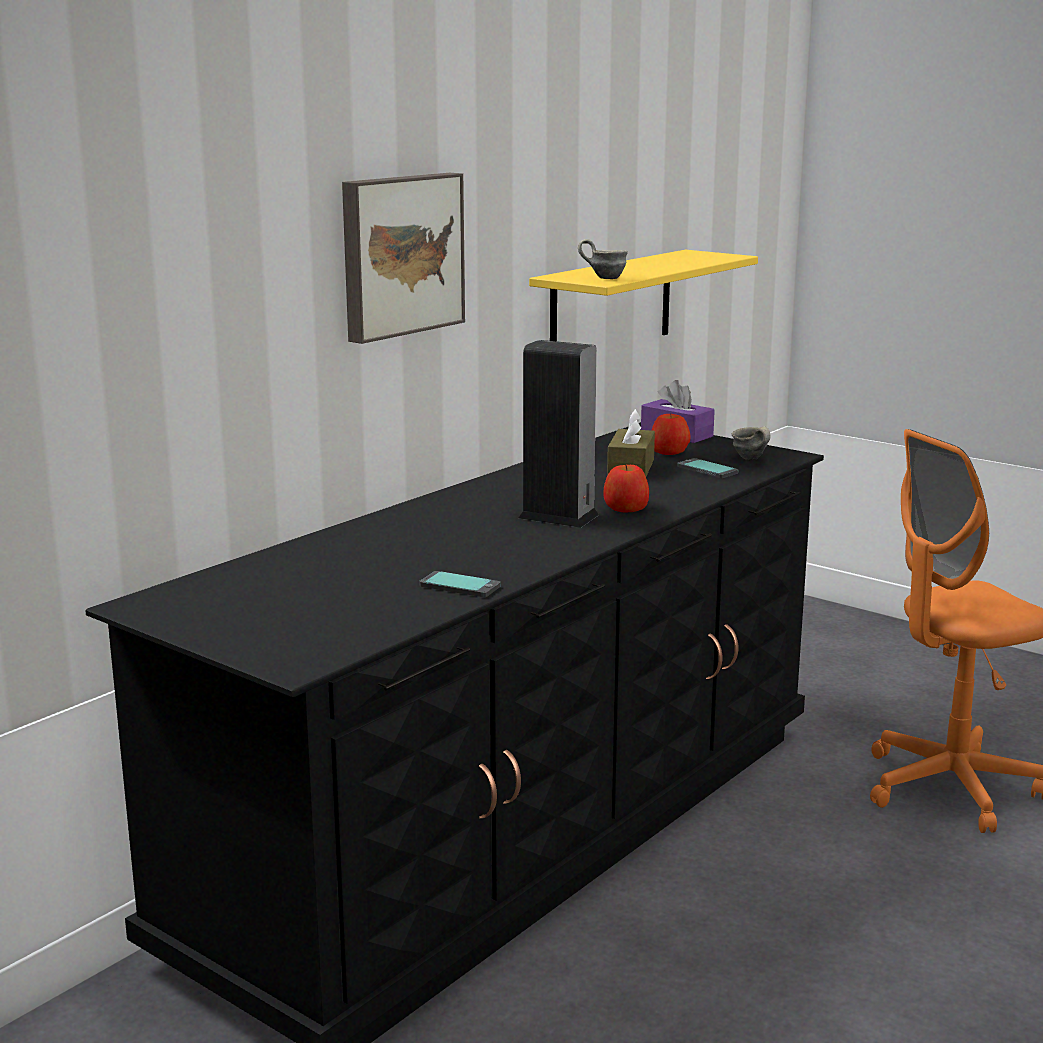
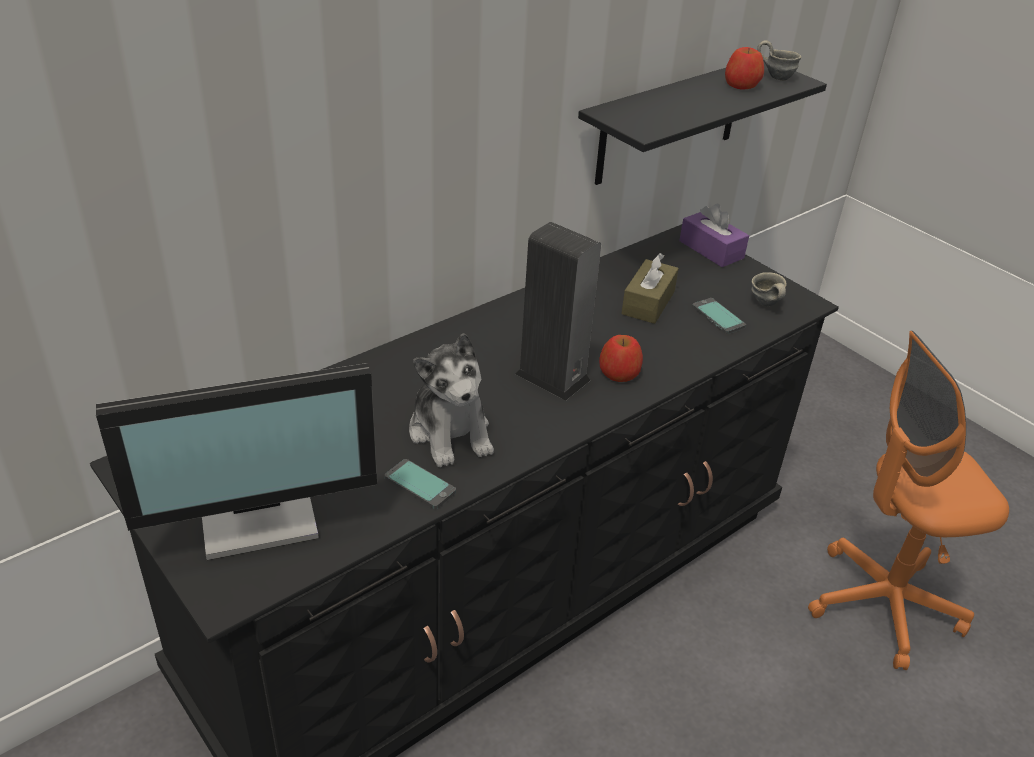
camera: 10 degrees right, 20 degrees up
(299, 618) = (260, 515): none -> monitor
(399, 255) = (430, 111): picture -> none
(472, 555) = (451, 432): none -> plush toy
(604, 278) = (649, 124): grey mug -> grey mug (776, 77)
(611, 305) = (669, 121): yellow shelf -> black shelf
(669, 452) = (694, 279): apple -> apple (741, 85)

